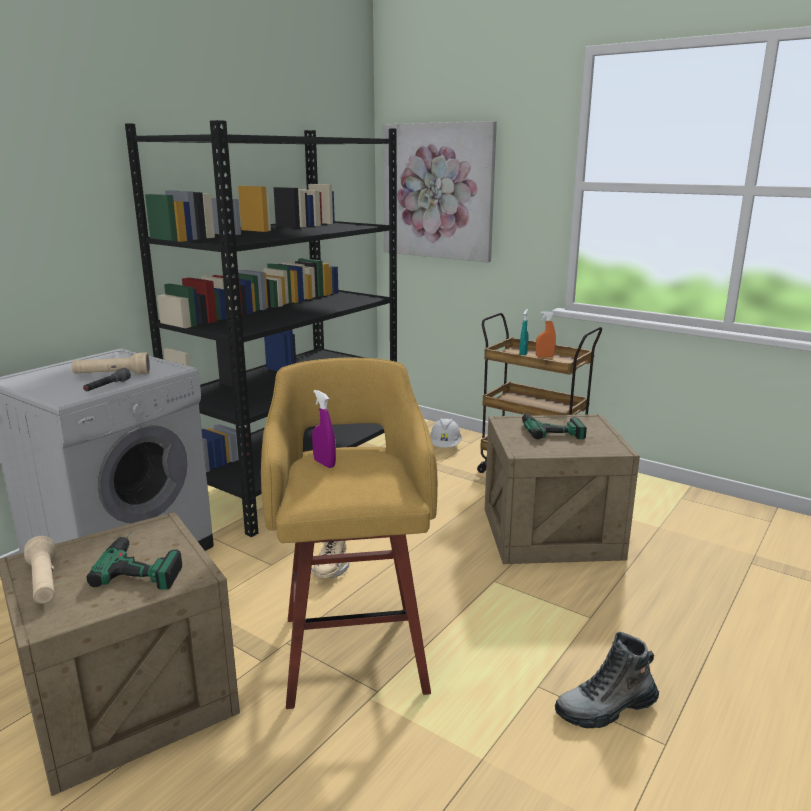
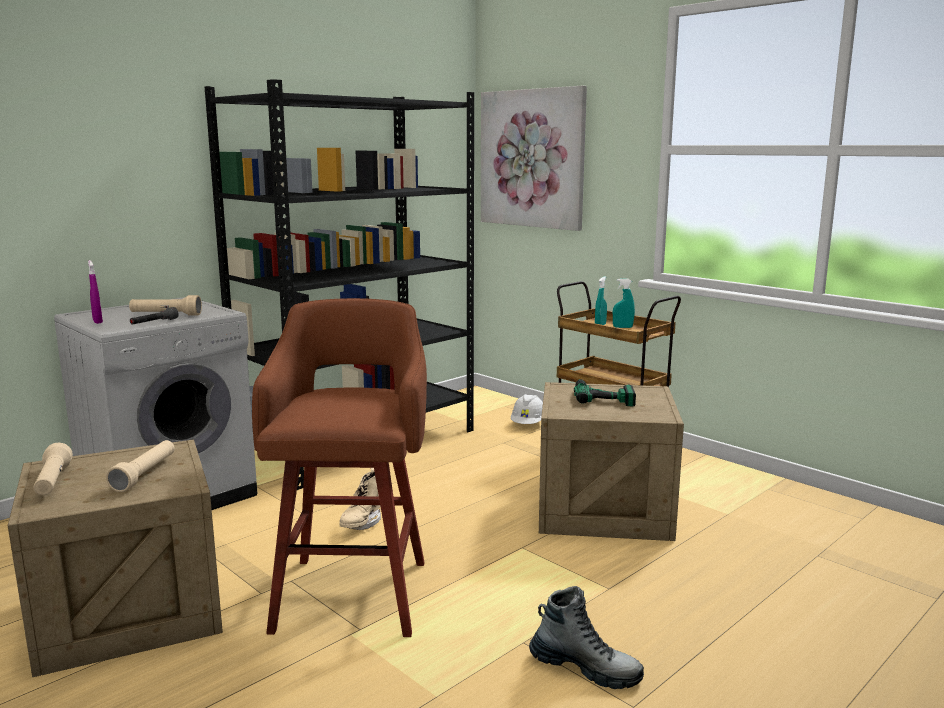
camera: 10 degrees right, 5 degrees down
(145, 562) = (145, 474): power drill -> beige flashlight
(324, 463) = (323, 395): purple spray bottle -> purple spray bottle (97, 321)
(354, 648) = (353, 592): yellow stool -> brown stool
(544, 356) = (622, 327): orange spray bottle -> turquoise spray bottle
(606, 708) = (585, 668): boot -> boot turned 150 degrees counterclockwise

